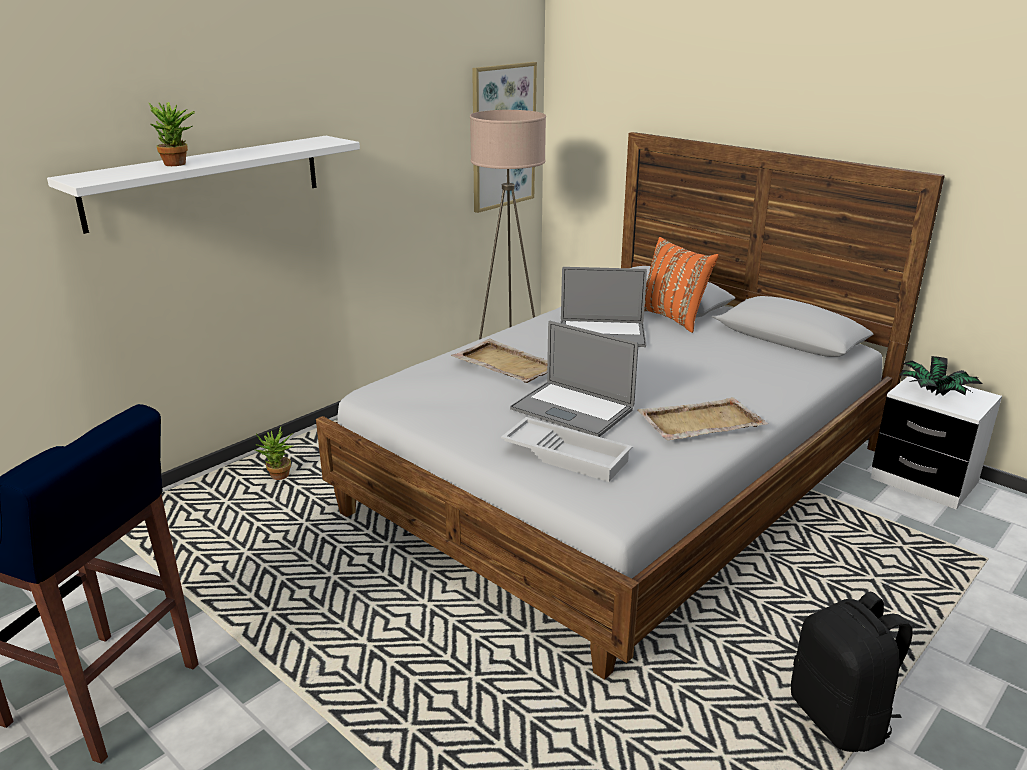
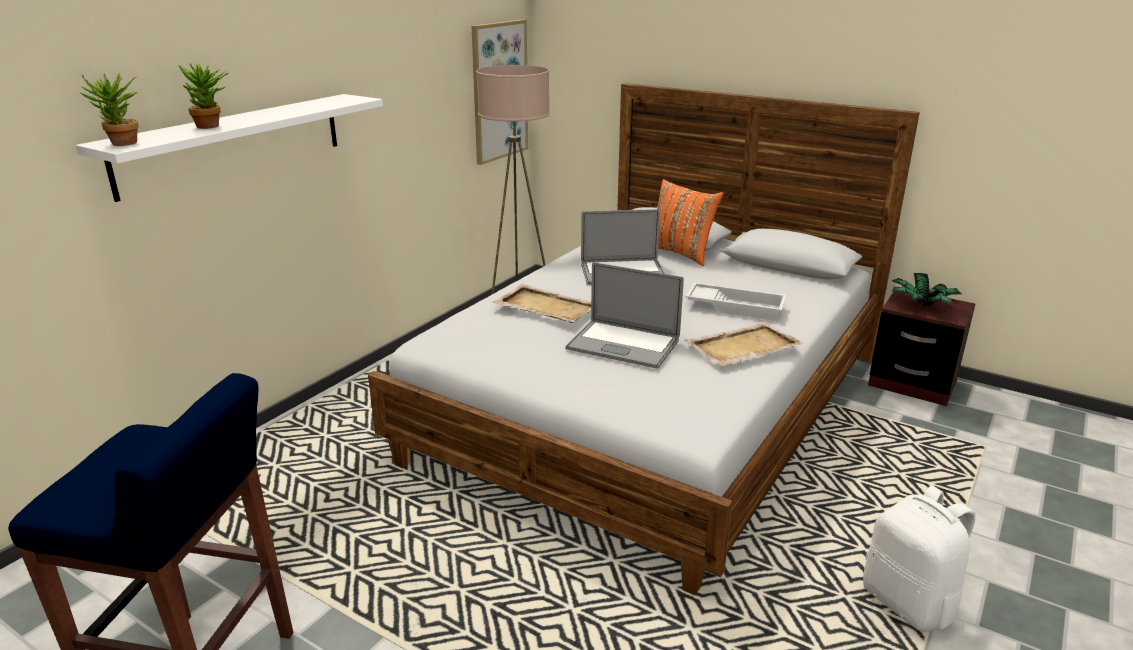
camera: 10 degrees left, 0 degrees up
(278, 478) = (321, 437): potted plant -> potted plant (121, 144)
(567, 455) = (635, 388): white tray -> white tray (736, 307)
(840, 718) = (909, 603): black backpack -> white backpack
(923, 481) = (912, 383): white nightstand -> brown nightstand

